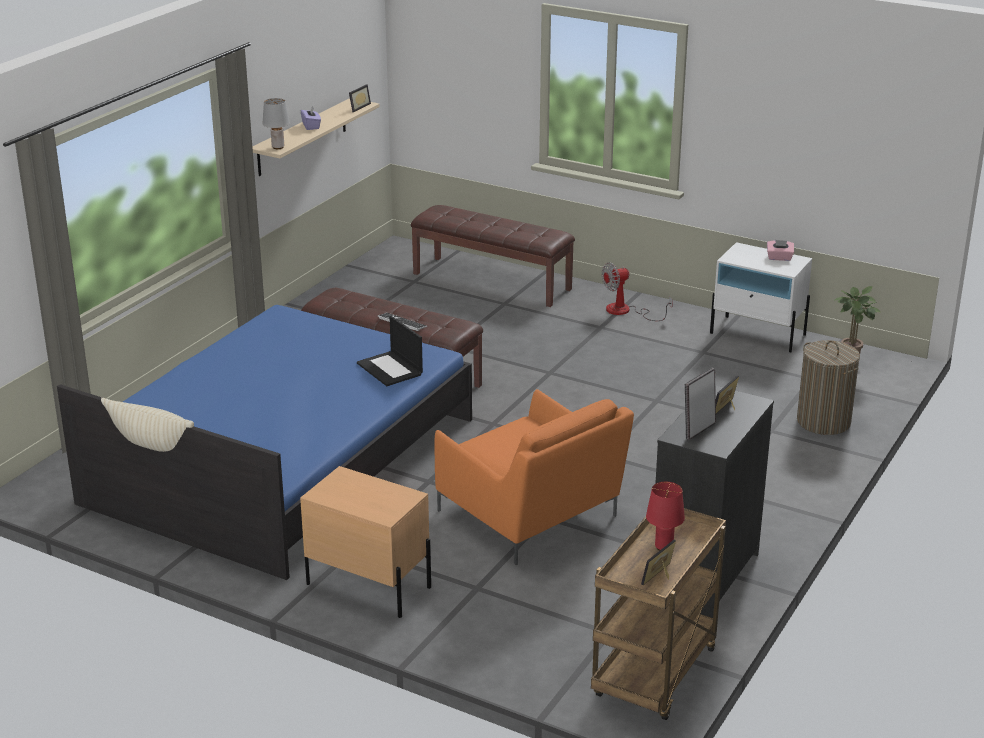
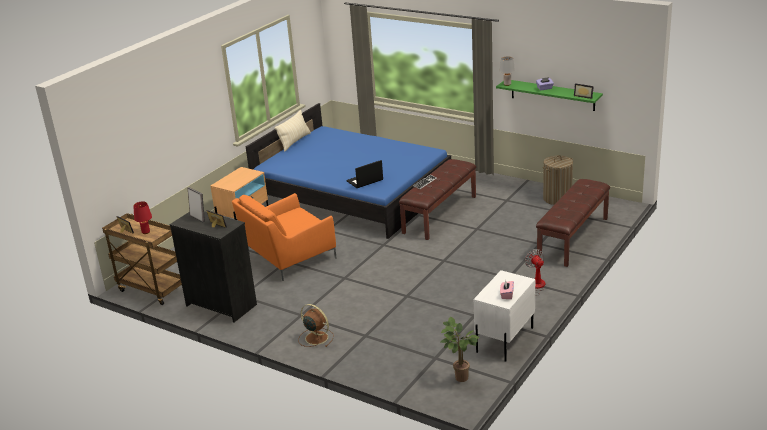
camera: 95 degrees right, 0 degrees up
(302, 137) = (552, 95): beige shelf -> green shelf
(785, 471) = (315, 337): none -> brown fan
(823, 421) = (374, 357): laundry basket -> laundry basket (557, 198)

